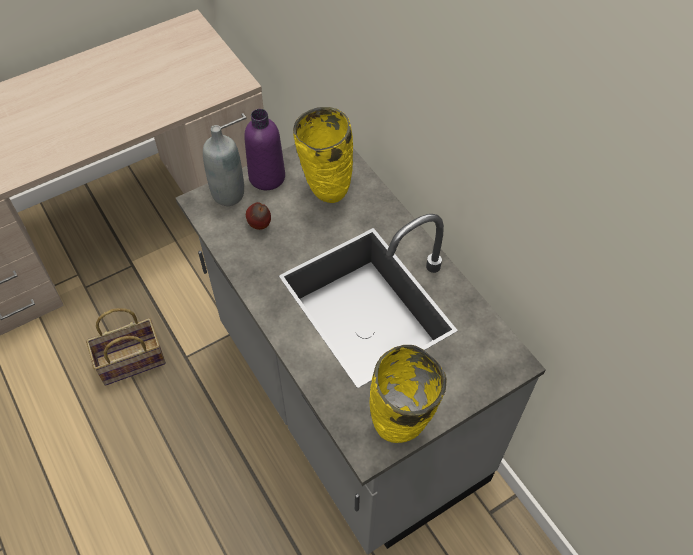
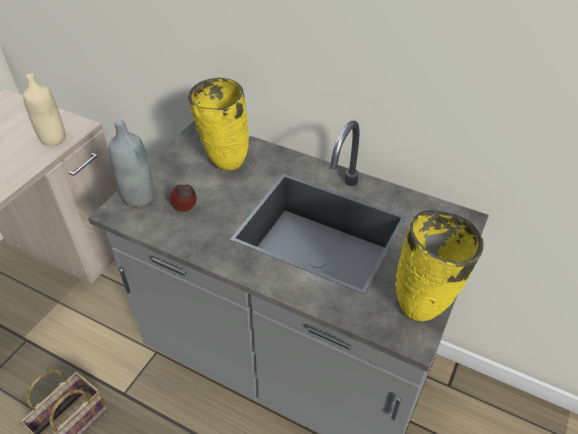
camera: 30 degrees left, 10 degrees down
(209, 87) = (53, 139): none -> beige bottle
(267, 177) = (165, 171): purple bottle -> none

